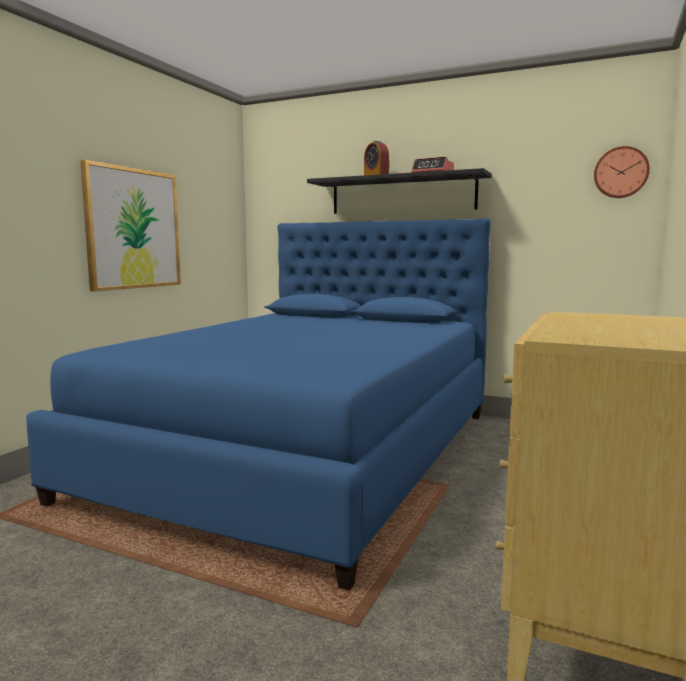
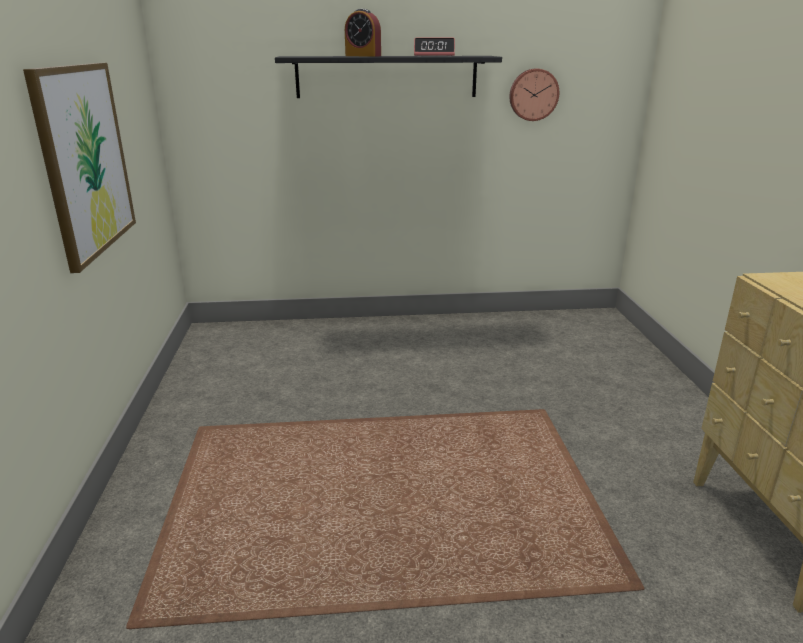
camera: 30 degrees left, 15 degrees up
(306, 452) = (375, 406): blue bed -> none
(621, 172) = (616, 62): wall clock -> wall clock (533, 94)

